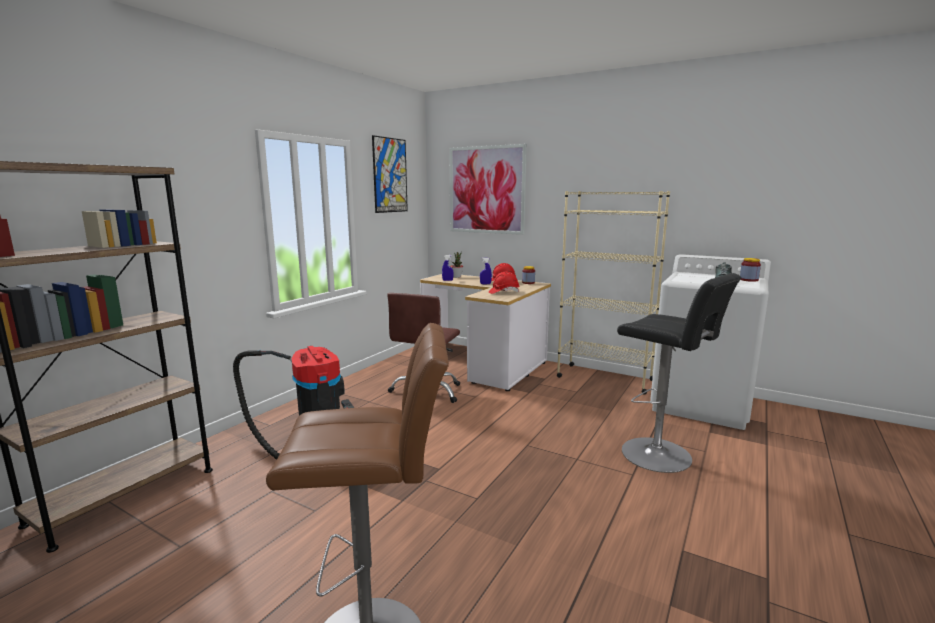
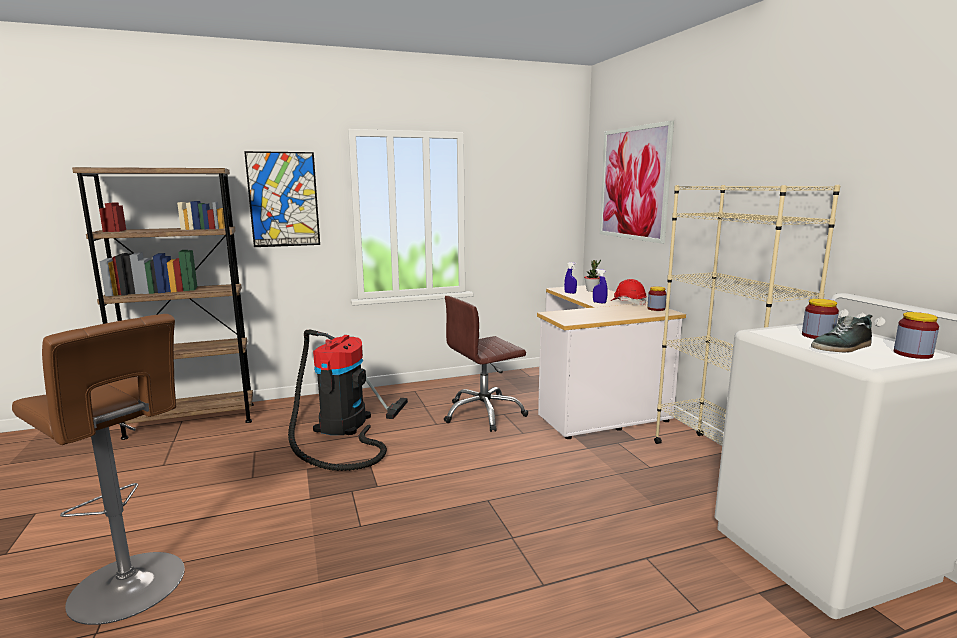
camera: 40 degrees right, 0 degrees up
(390, 175) = (523, 167): picture -> picture (283, 199)
(504, 292) = (591, 315): red hard hat -> none
(661, 456) = (620, 584): black stool -> none
(699, 278) = (817, 336): none -> jar

